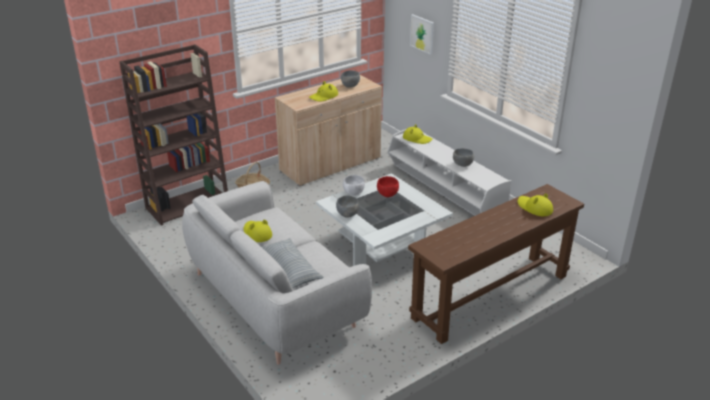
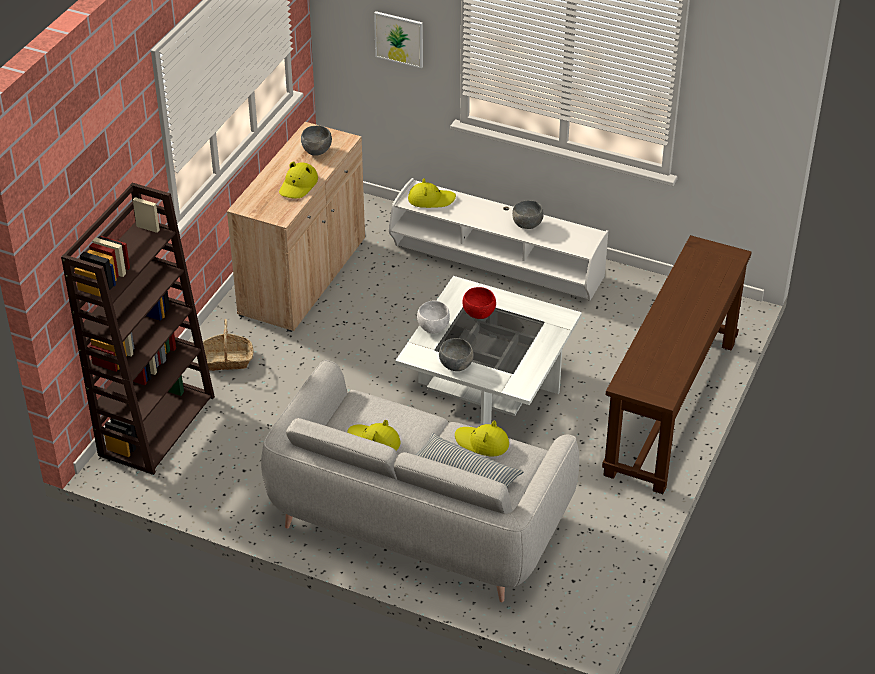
camera: 30 degrees left, 10 degrees up
(534, 208) = (703, 279): yellow hat -> yellow hat (482, 443)

